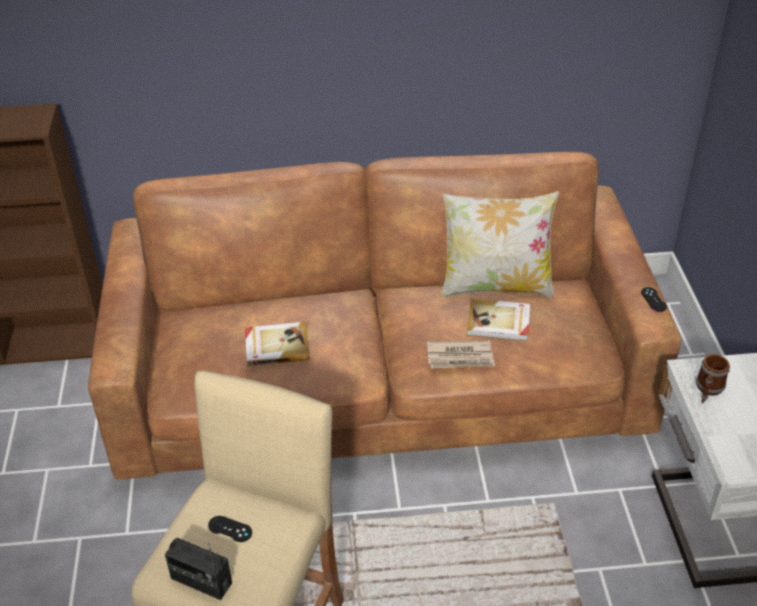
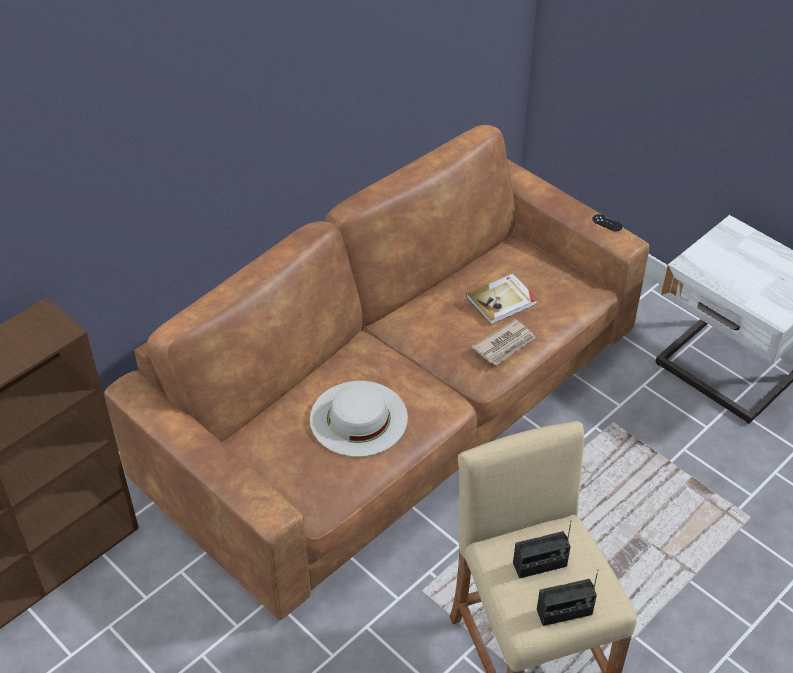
camera: 40 degrees left, 5 degrees up
(230, 529) = (540, 565): black game controller -> radio
(276, 346) = (358, 418): book -> white hat
(496, 286) = (462, 273): pillow -> none
(708, 390) = (713, 272): mug -> none

